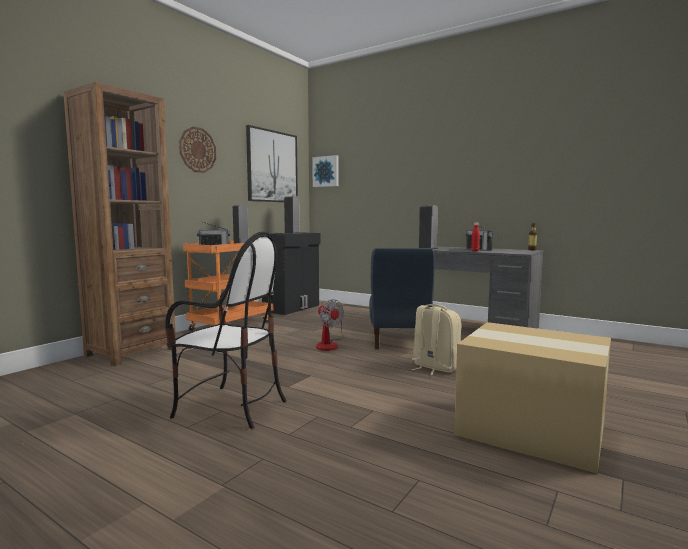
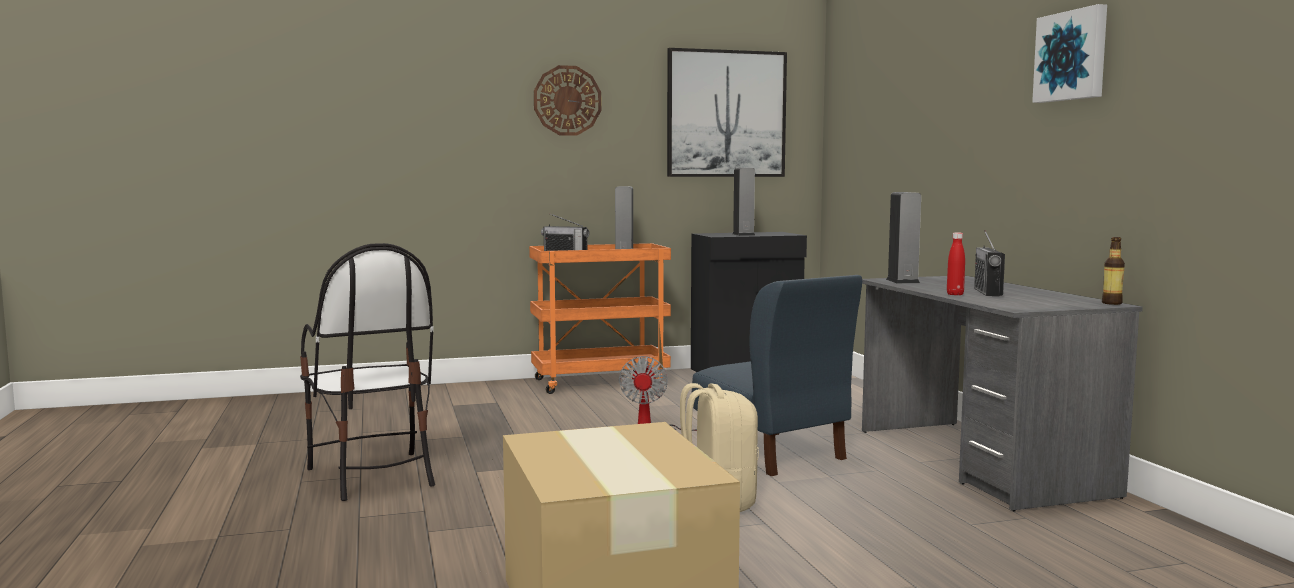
camera: 40 degrees right, 0 degrees up
(131, 352) = (423, 393): brown bookcase -> none
(326, 171) = (841, 116): picture -> picture (1072, 56)
(399, 341) = (773, 453): blue chair -> blue chair turned 75 degrees counterclockwise

